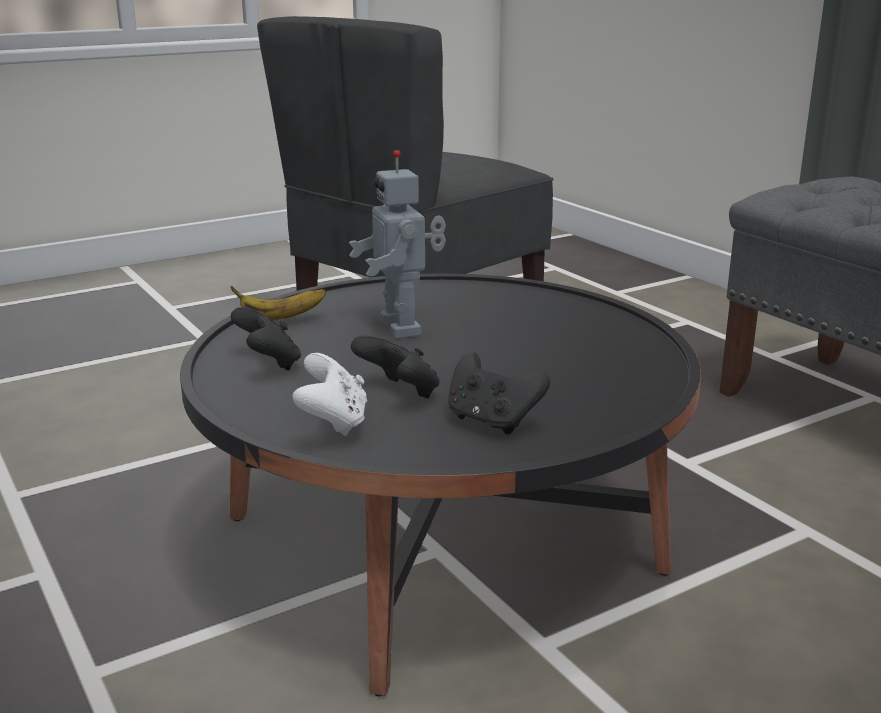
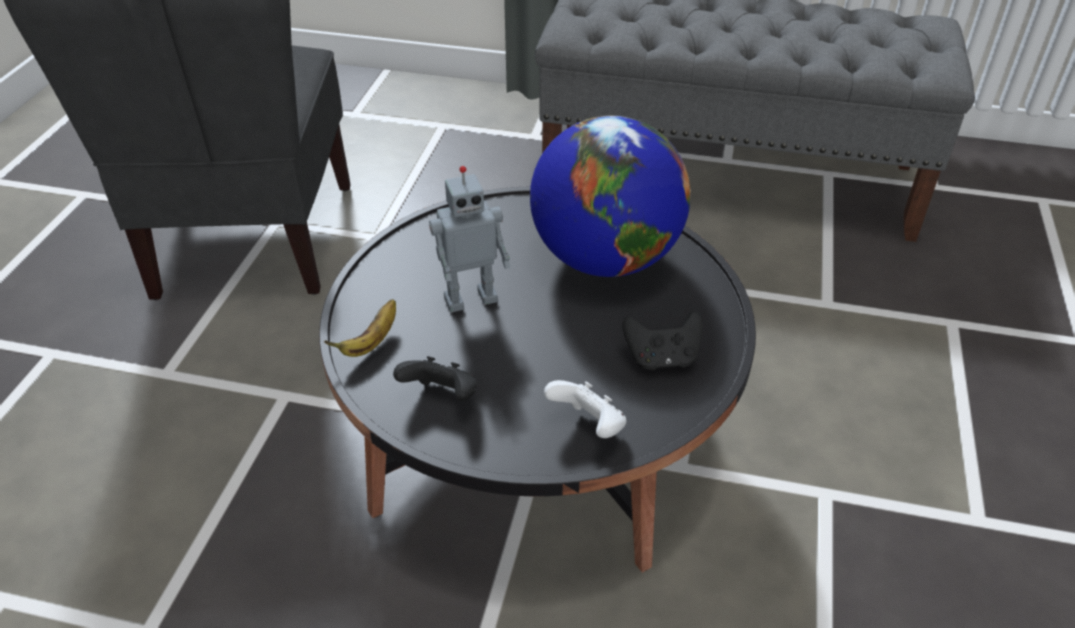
camera: 45 degrees left, 20 degrees up
(400, 393) = (573, 368): black game controller -> none
(403, 327) = (470, 298): toy robot -> toy robot turned 45 degrees counterclockwise
(570, 350) = (605, 259): none -> globe

